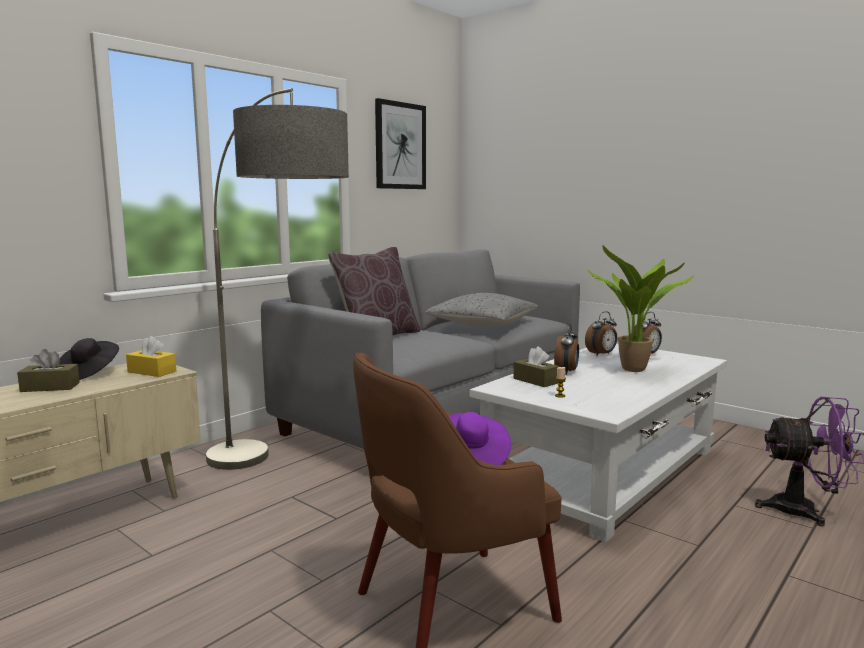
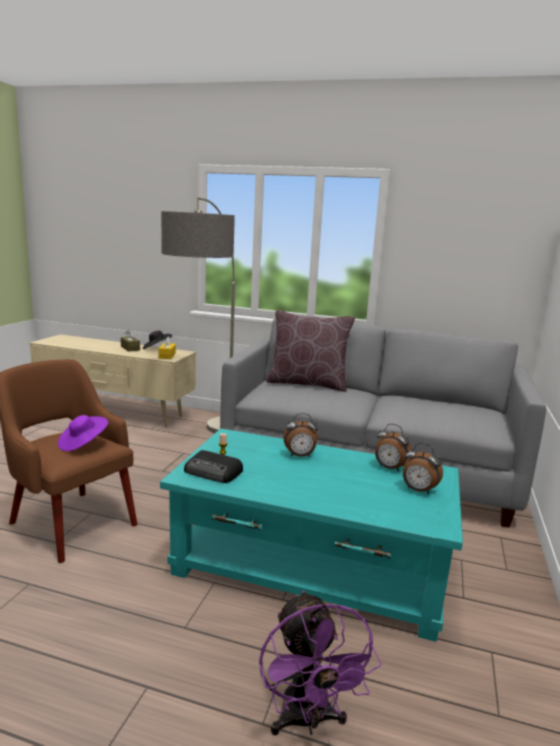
camera: 65 degrees right, 5 degrees up
(400, 146) = (453, 226): picture -> none
(483, 324) = (411, 408): grey pillow -> none
(535, 381) = (260, 446): brown tissue box -> none
(599, 402) = (213, 472): none -> radio
(605, 471) = (311, 566): white coffee table -> turquoise coffee table
(635, 371) = (338, 485): potted plant -> none

